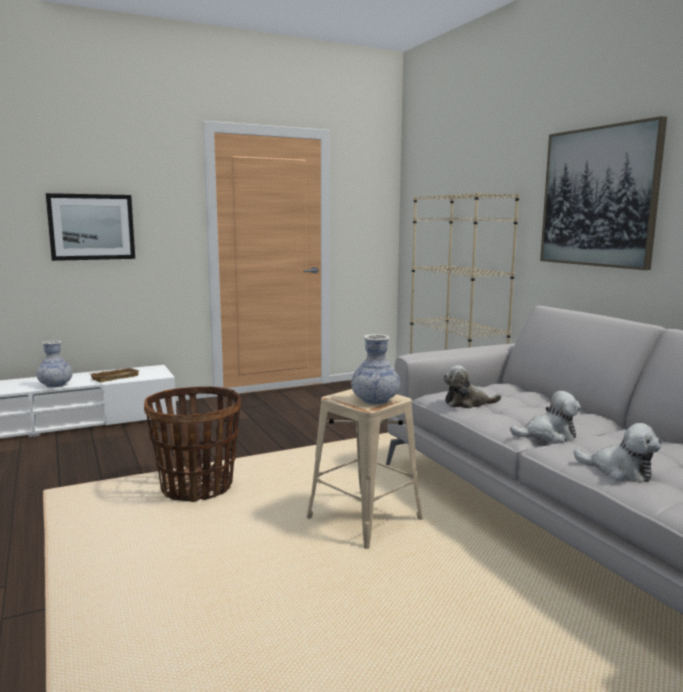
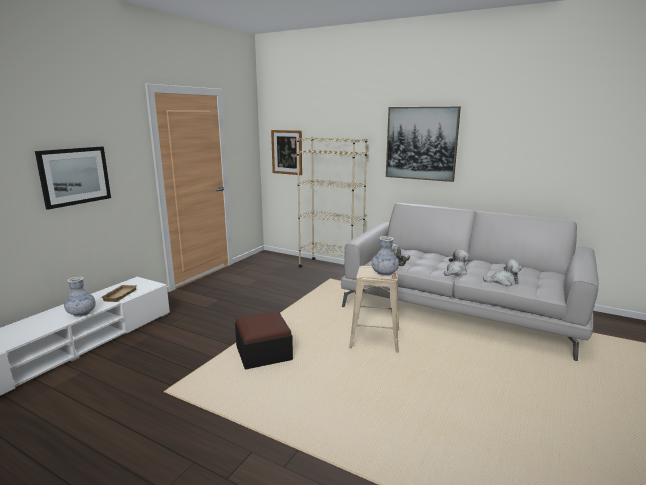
camera: 35 degrees left, 5 degrees up
(197, 487) = (263, 353): basket -> ottoman
(425, 224) = (287, 152): none -> picture

